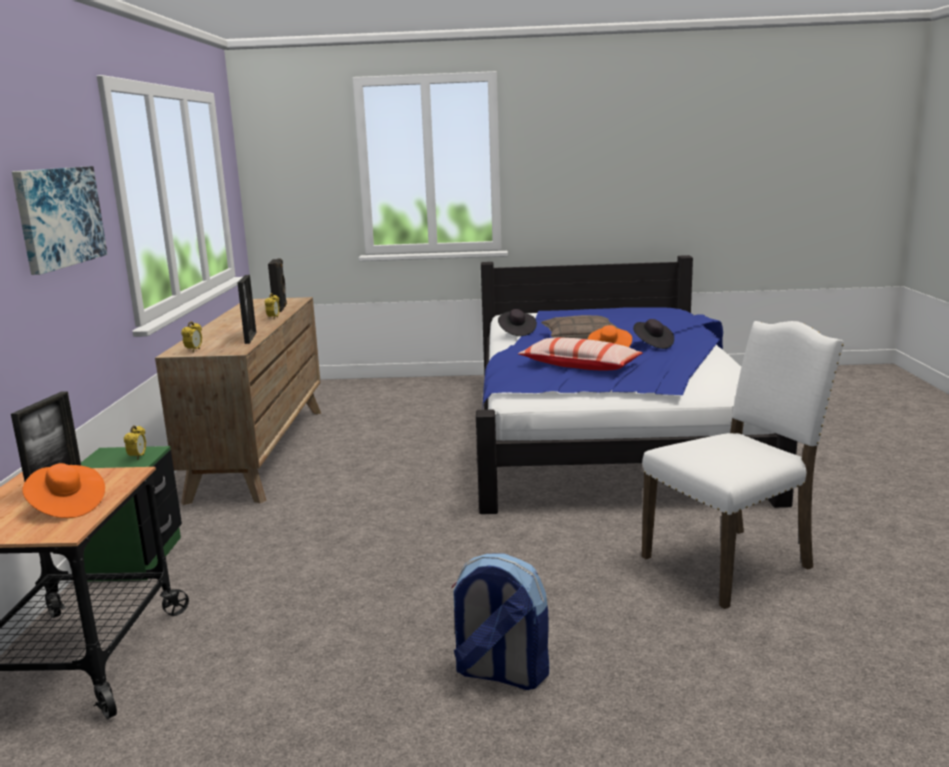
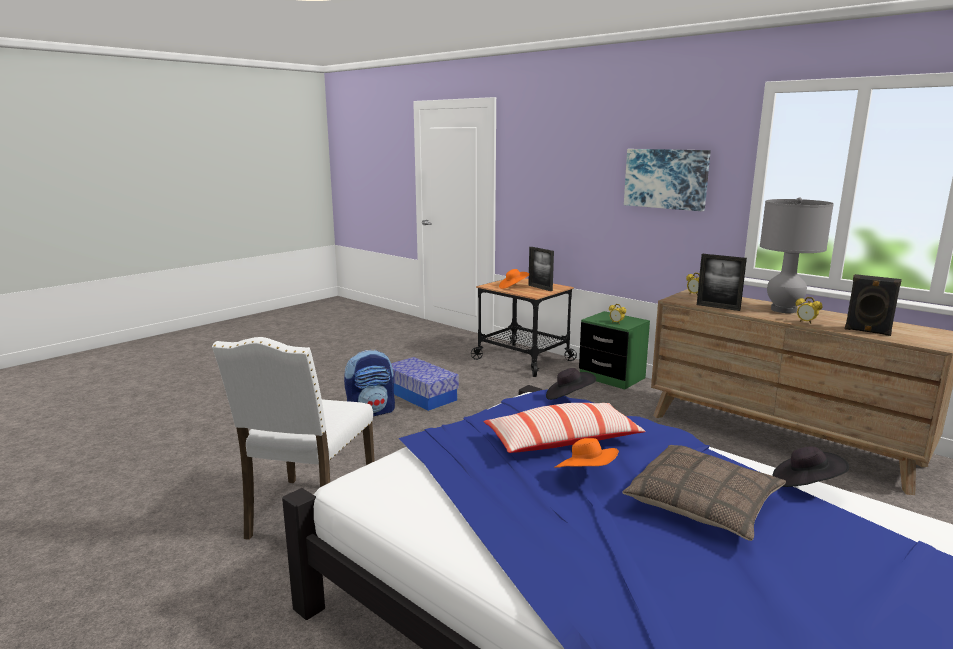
camera: 130 degrees right, 0 degrees up
(231, 326) = (783, 310): none -> grey table lamp
(377, 668) = (421, 395): none -> storage box
(652, 344) = (579, 521): black hat -> black hat (568, 397)

